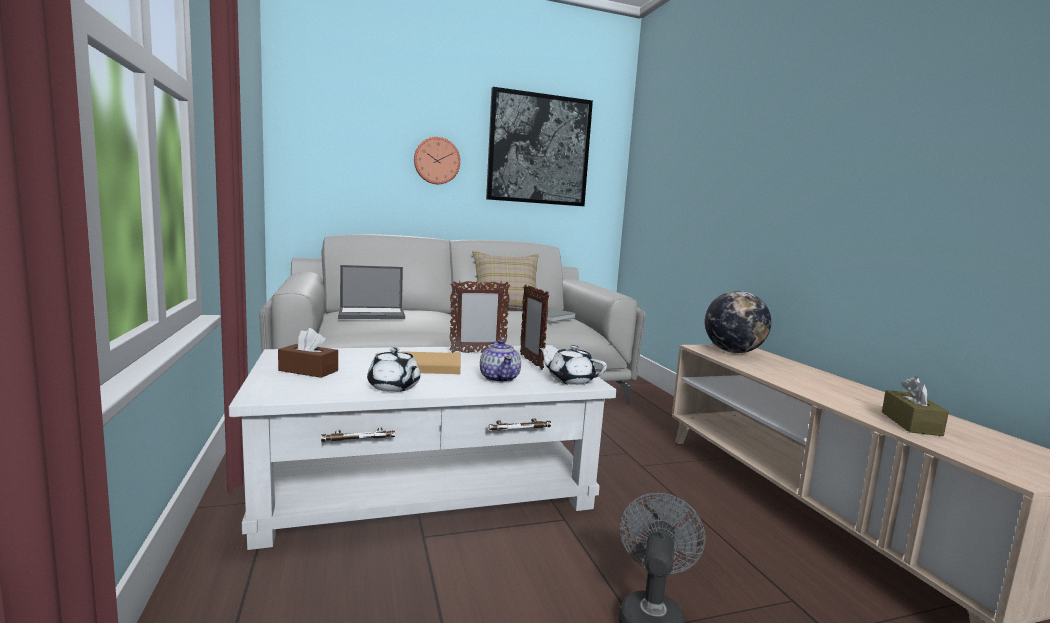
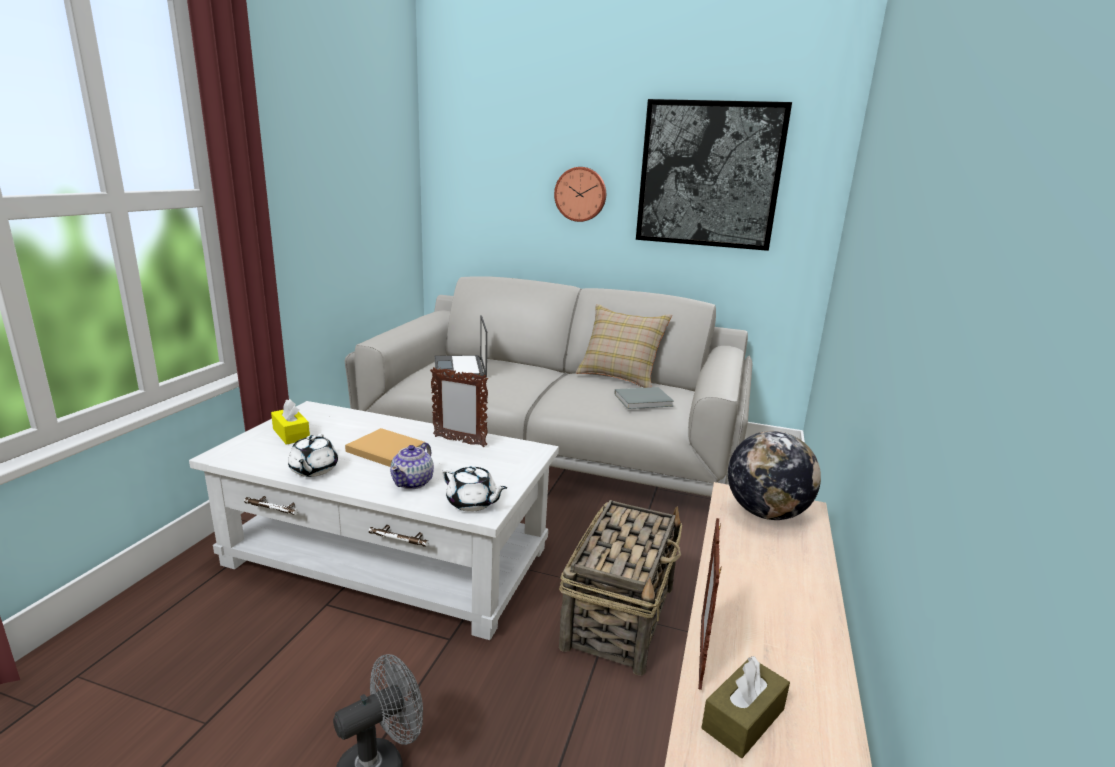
camera: 35 degrees right, 10 degrees up
(308, 370) = (291, 434): brown tissue box -> yellow tissue box
(372, 314) = (460, 368): laptop -> laptop turned 60 degrees clockwise
(531, 362) = (485, 467): picture frame -> picture frame (701, 653)
(570, 380) = (472, 503): white teapot -> white teapot turned 150 degrees clockwise
(648, 465) = (620, 615): none -> basket

